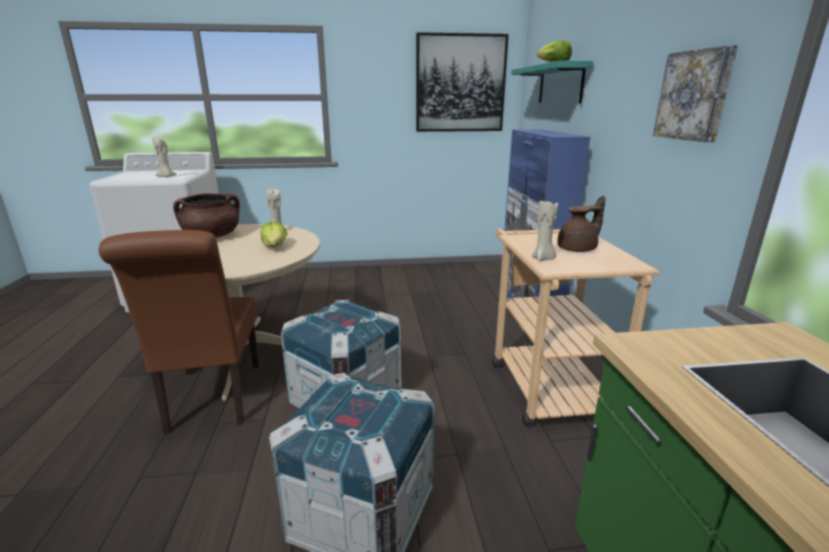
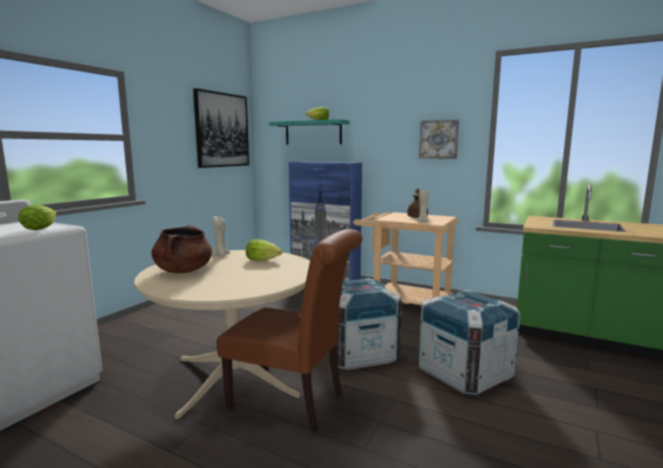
camera: 55 degrees left, 10 degrees down
(166, 177) = (40, 228): beige candle -> lettuce

